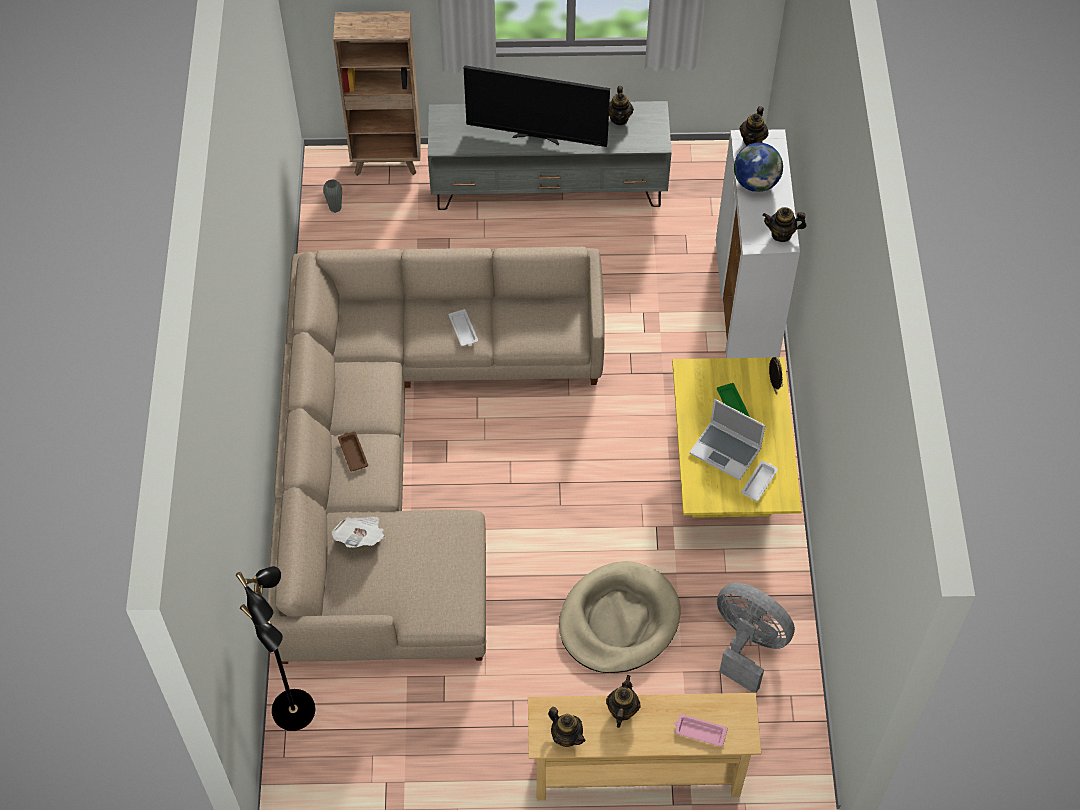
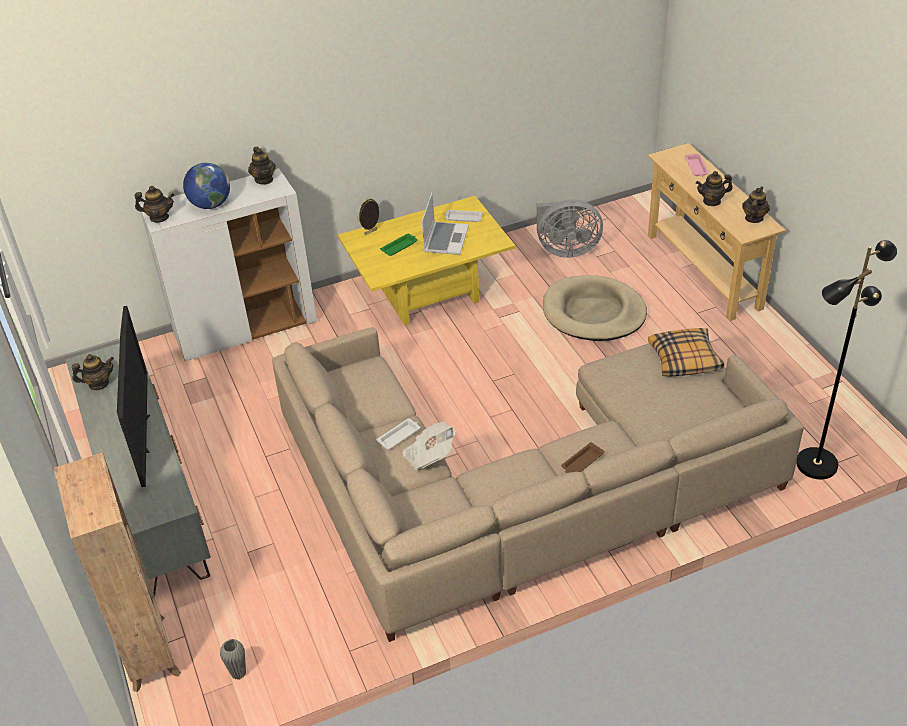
camera: 110 degrees left, 15 degrees down
(361, 537) = (662, 424): newspaper -> newspaper (429, 455)
(435, 603) = (684, 359): none -> pillow
(747, 644) = (566, 250): grey fan -> grey fan turned 105 degrees counterclockwise

